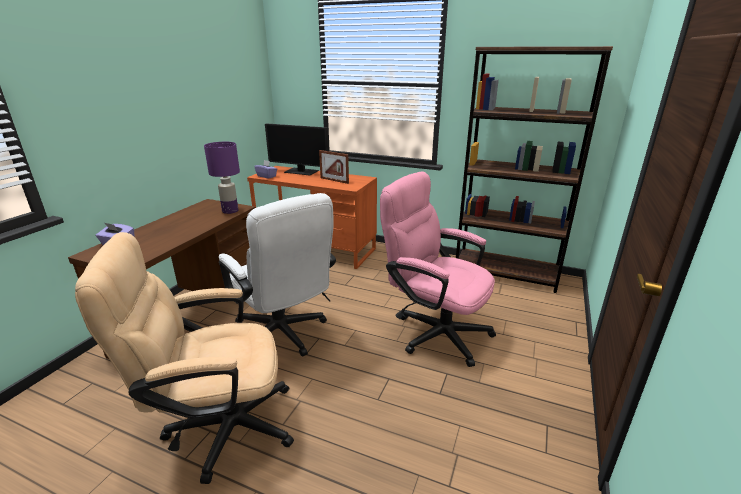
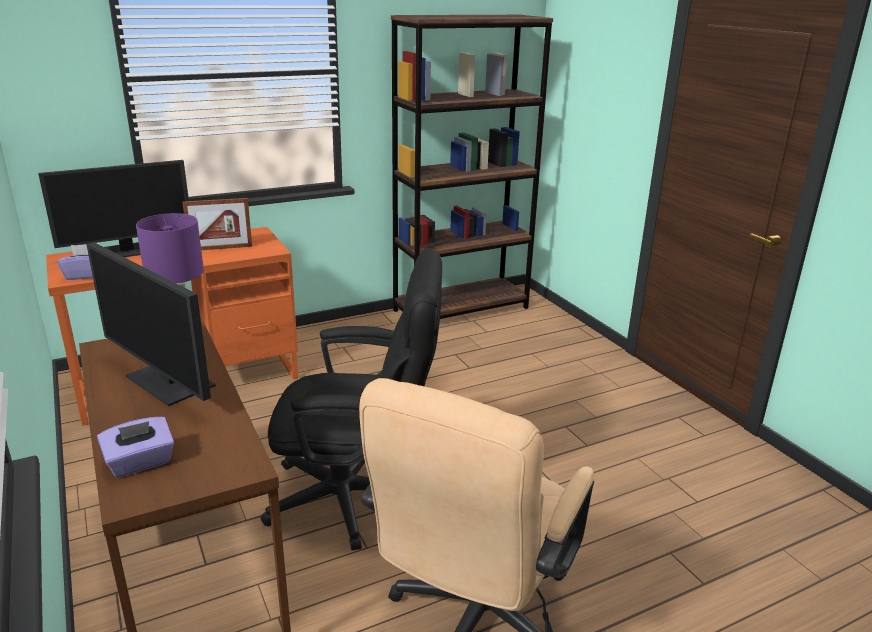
camera: 50 degrees left, 0 degrees up
(191, 223) = (170, 381): none -> monitor
(284, 336) = (359, 498): white office chair -> black office chair
(434, 331) = (494, 397): pink office chair -> none

